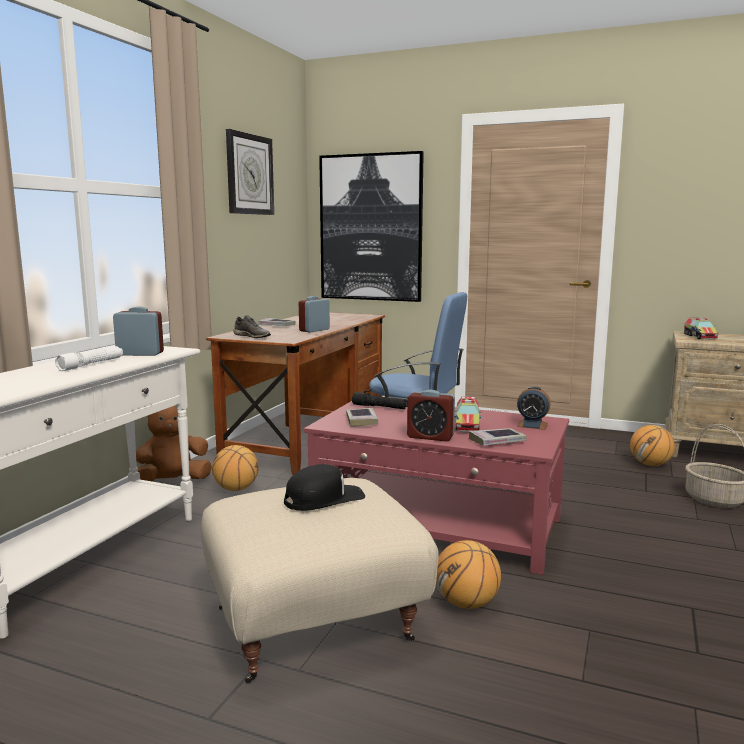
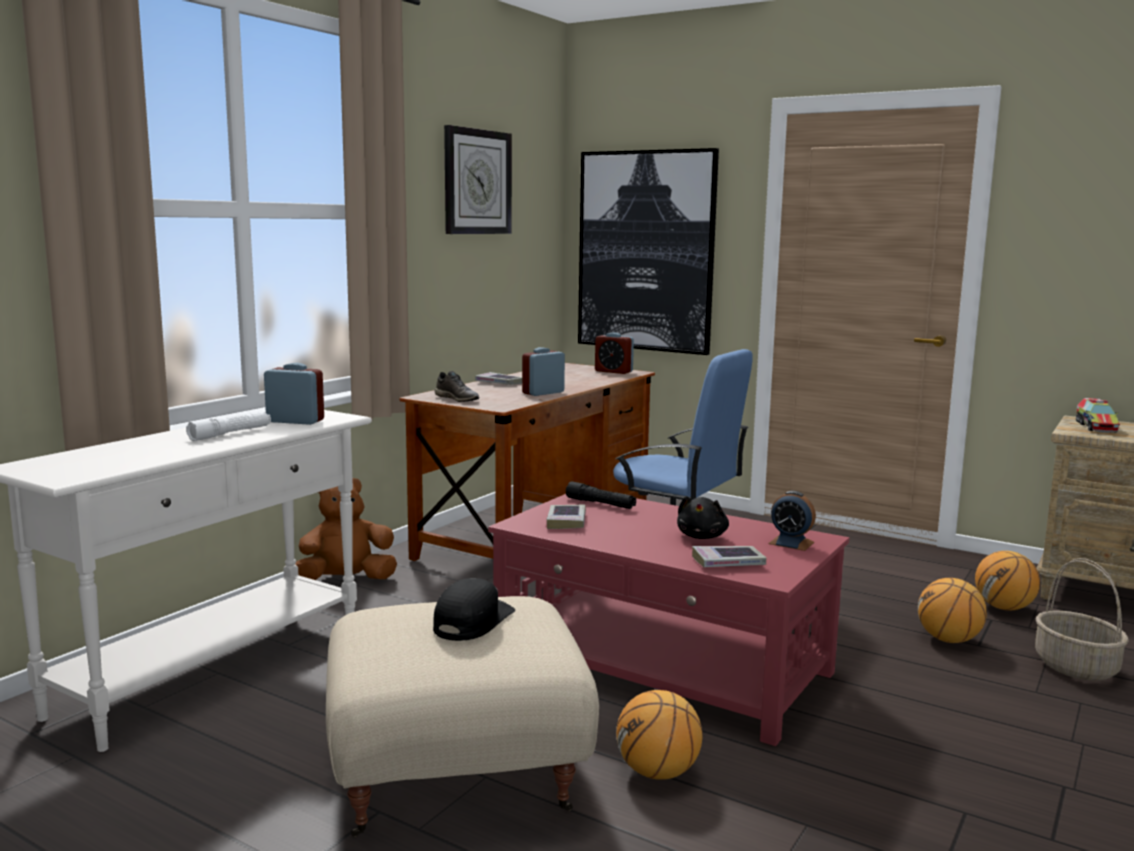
camera: 10 degrees right, 0 degrees up
(236, 489) = (421, 596): basketball -> basketball (948, 640)
(324, 499) = (473, 621): black cap -> black cap turned 45 degrees counterclockwise
(430, 437) = (643, 550): alarm clock -> alarm clock (613, 371)
(467, 425) = (702, 536): toy truck -> black plush toy

